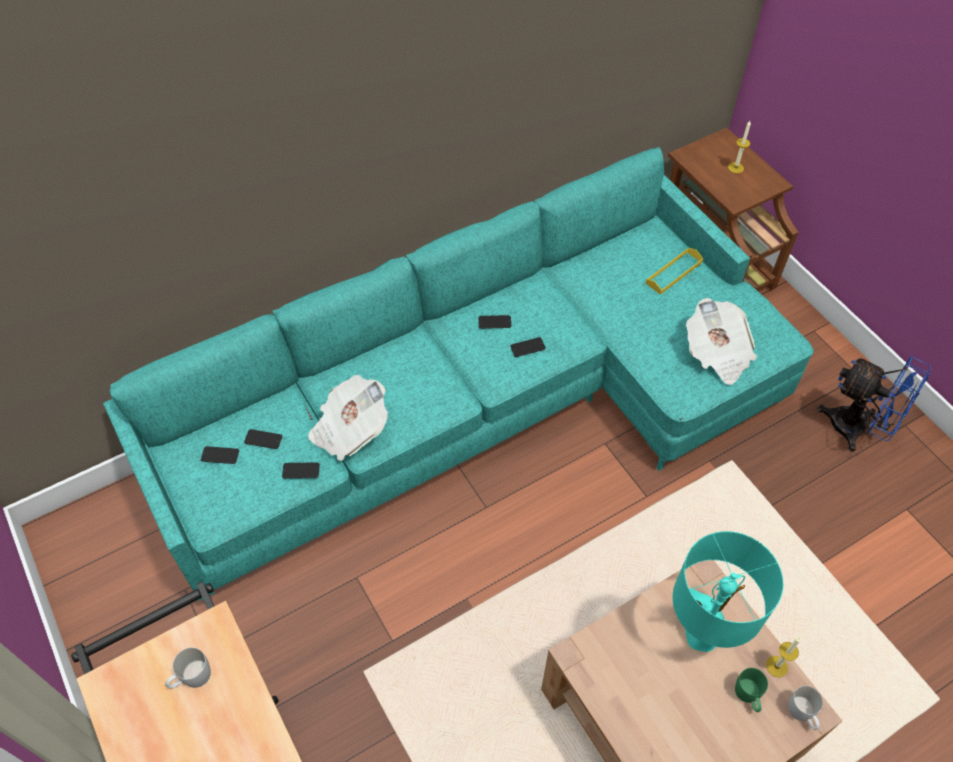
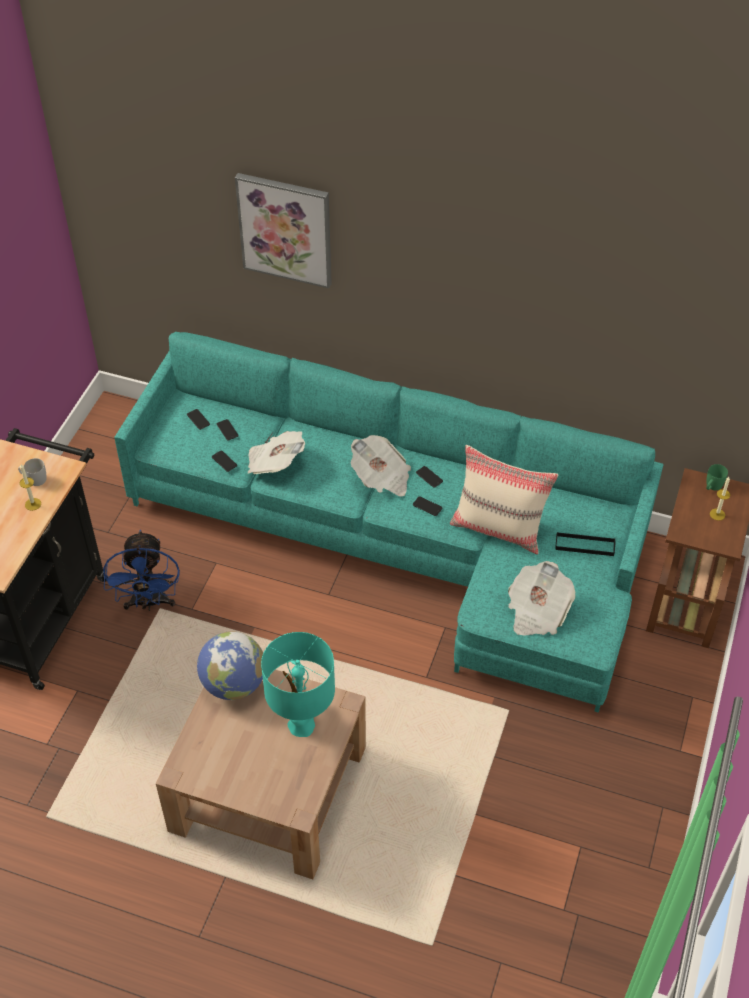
camera: 50 degrees right, 5 degrees down
(209, 154) = (285, 229): none -> picture
(458, 357) = (381, 478): none -> newspaper
(600, 315) = (499, 528): none -> beige pillow
(600, 664) = (234, 684): none -> globe
(673, 273) = (584, 545): yellow tray -> black tray
(748, 696) = (280, 772): green mug -> green mug (712, 486)
(776, 666) = (316, 777): candle -> candle (33, 504)
(802, 714) = (294, 808): white mug -> none
(857, 429) = (623, 776): blue fan -> blue fan (149, 603)

